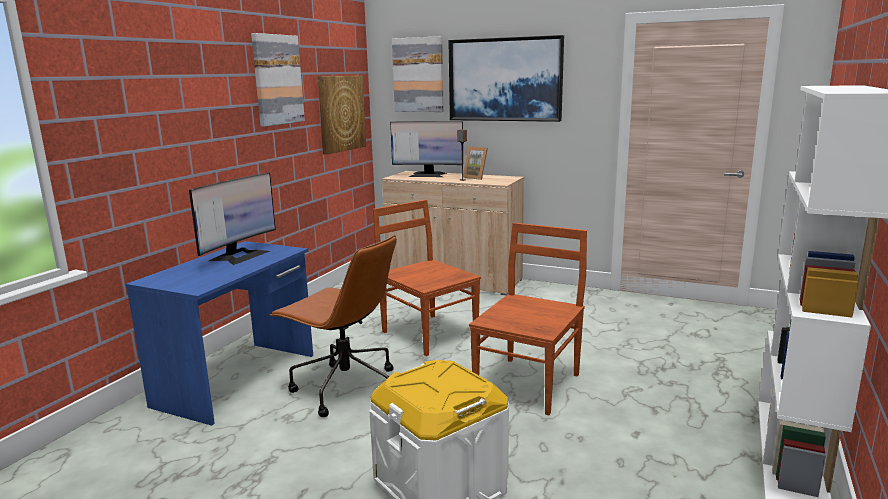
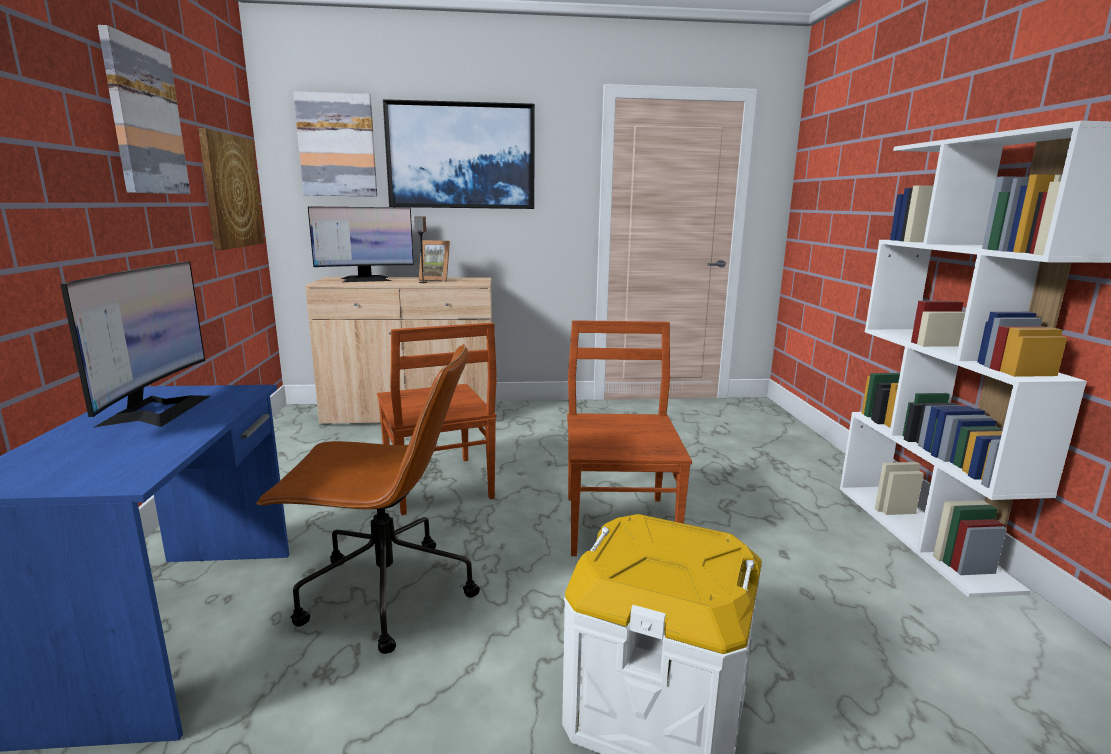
camera: 30 degrees left, 0 degrees up
(428, 333) = (437, 486): brown chair -> brown chair turned 135 degrees counterclockwise

